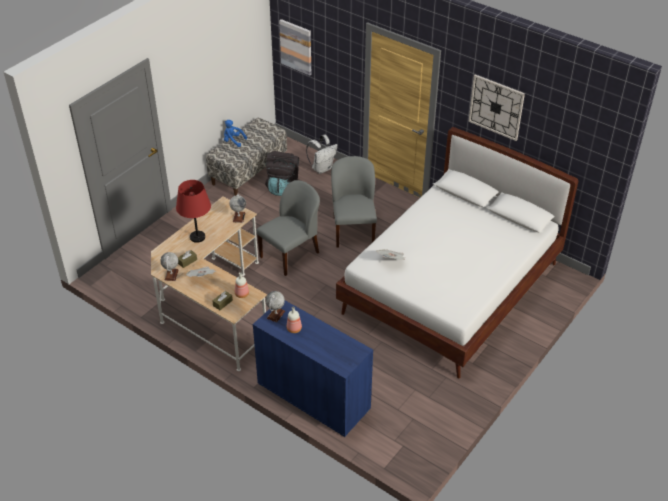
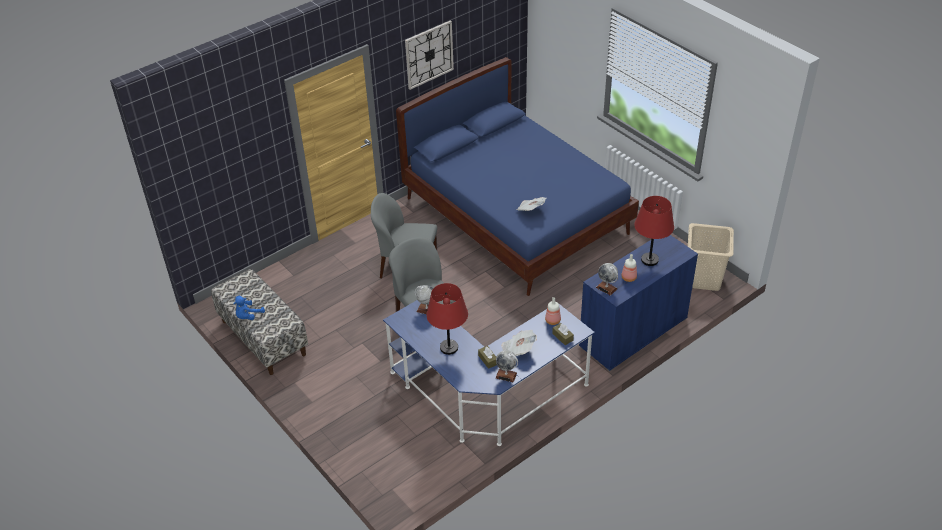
camera: 75 degrees left, 0 degrees up
(213, 306) = (486, 396): beige desk -> blue desk
(283, 187) = (308, 311): black backpack -> none
(296, 46) = (204, 179): picture -> none
(322, 168) = (290, 274): white backpack -> none
(324, 342) = (650, 260): none -> red table lamp
(410, 448) = (703, 279): none -> beige laundry basket
(451, 288) = (516, 215): white bed -> blue bed

